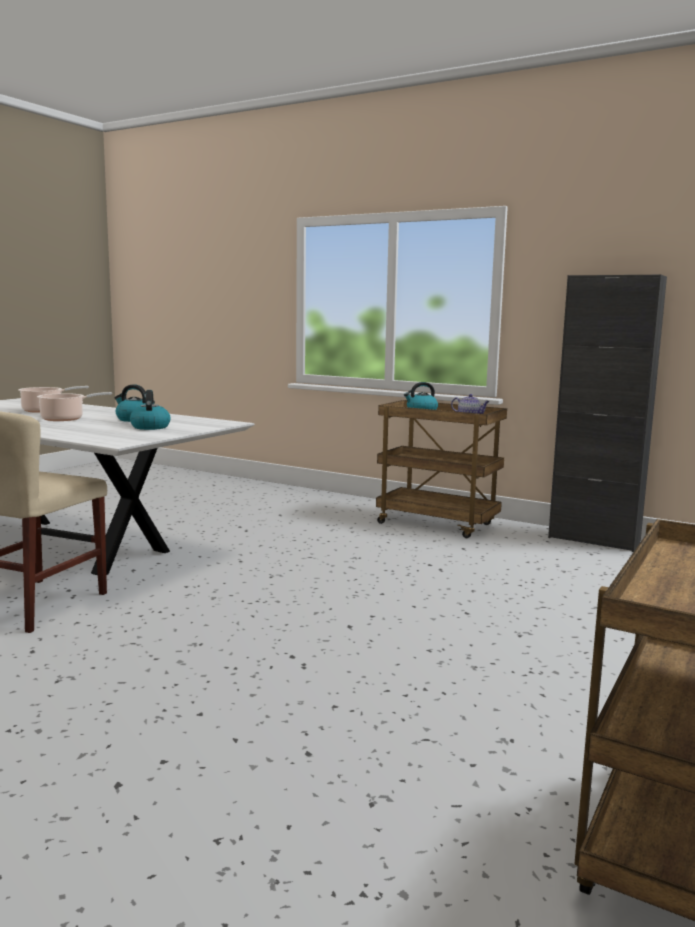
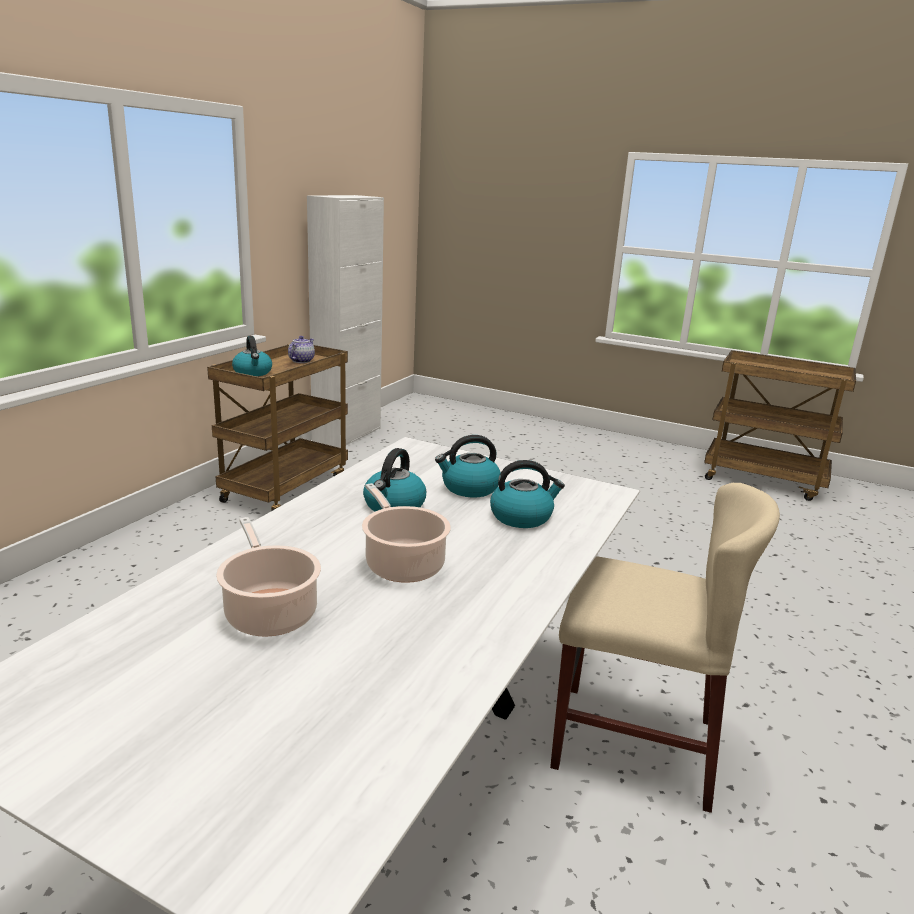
camera: 95 degrees left, 10 degrees up
(98, 431) = (522, 517): none -> kettle
(594, 540) = (347, 435): black cabinet -> white cabinet

